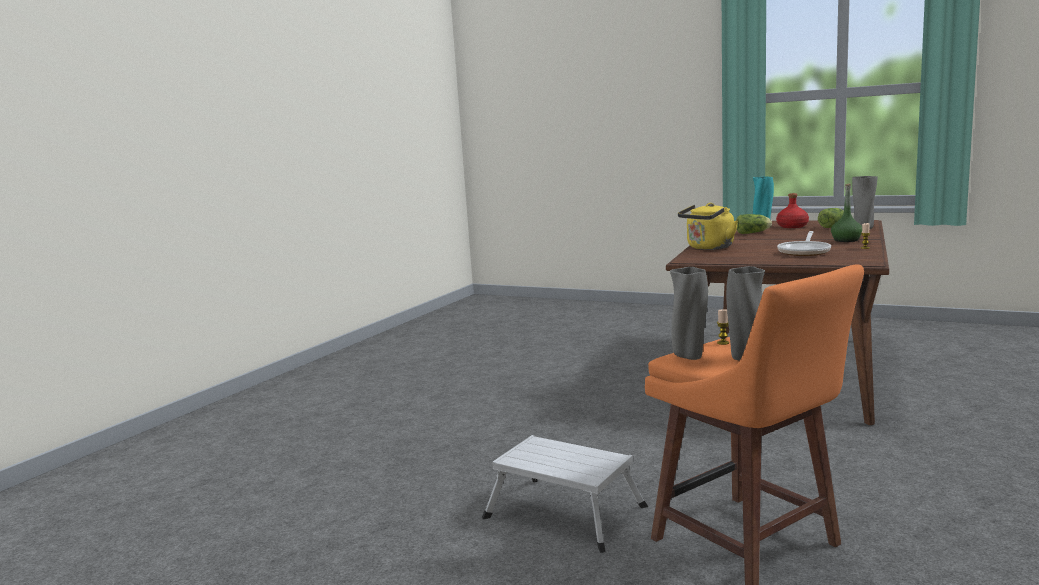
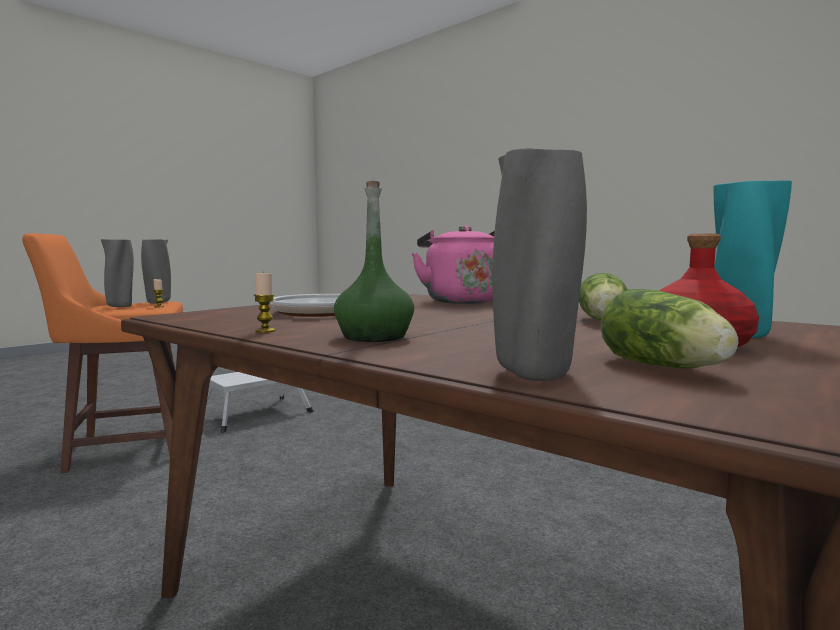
camera: 105 degrees right, 5 degrees down
(708, 248) = (460, 301): yellow kettle -> pink kettle

